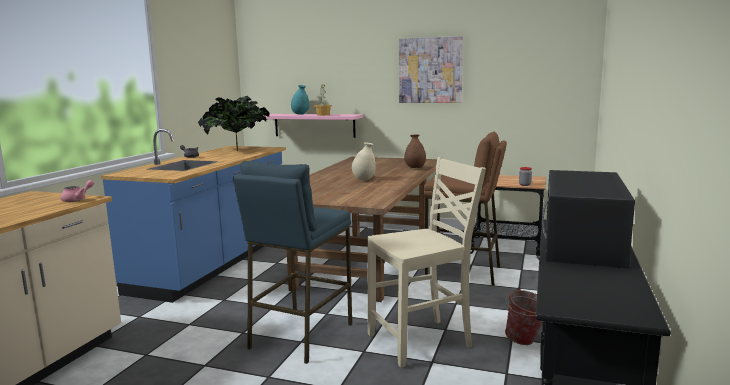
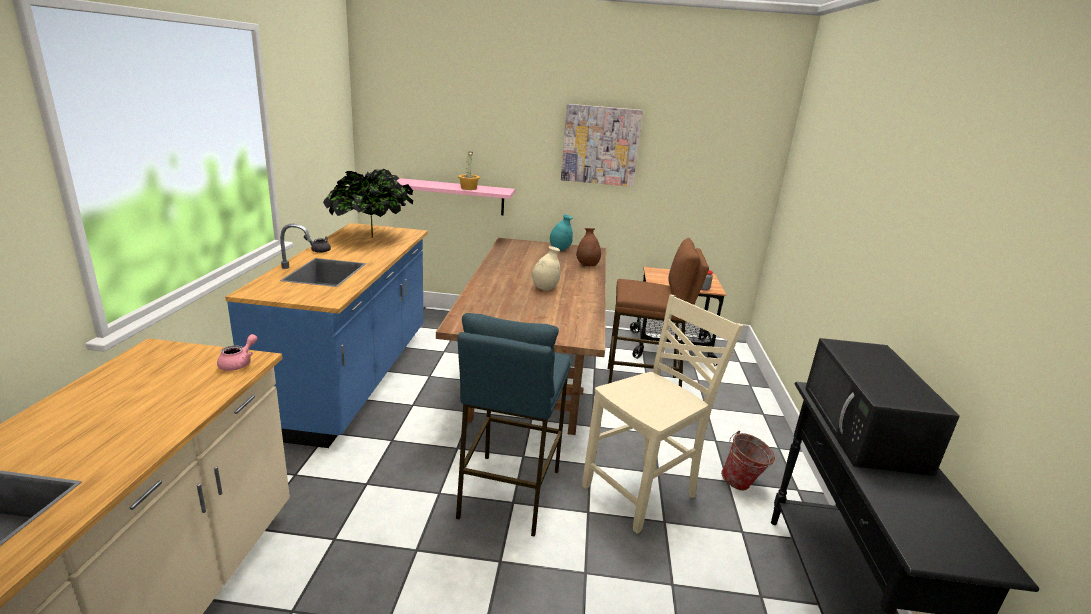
camera: 15 degrees left, 10 degrees up
(300, 114) = (437, 183): turquoise vase -> turquoise vase (560, 249)

